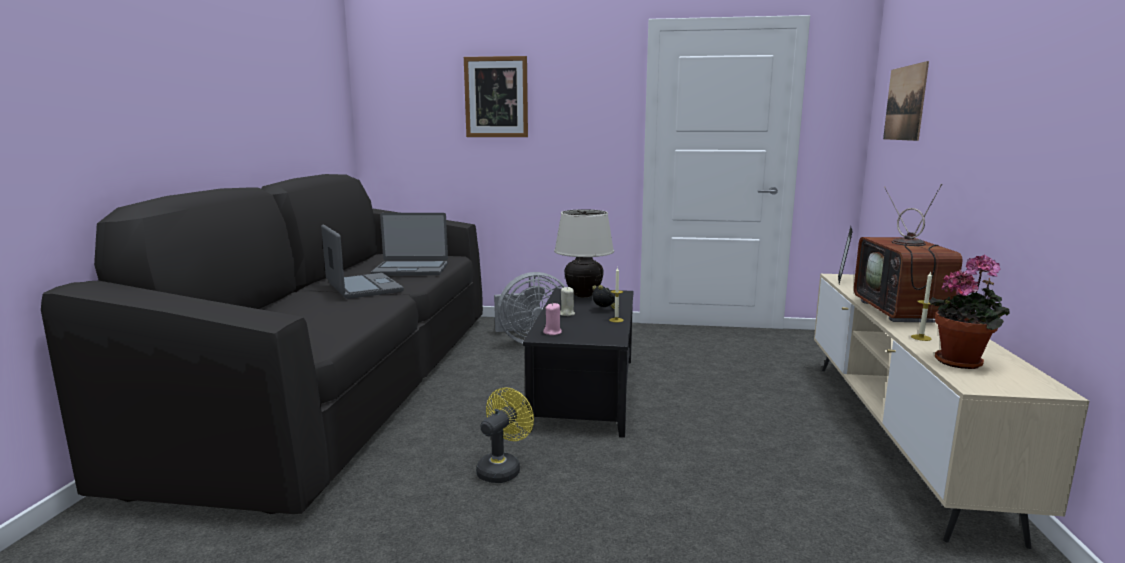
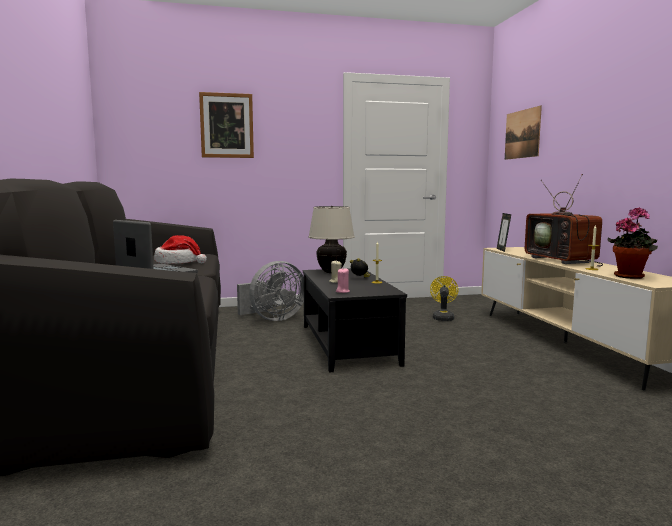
camera: 20 degrees left, 5 degrees down
(411, 269) = (178, 262): laptop -> hat
(502, 469) = (336, 397): yellow fan -> yellow fan (443, 317)

